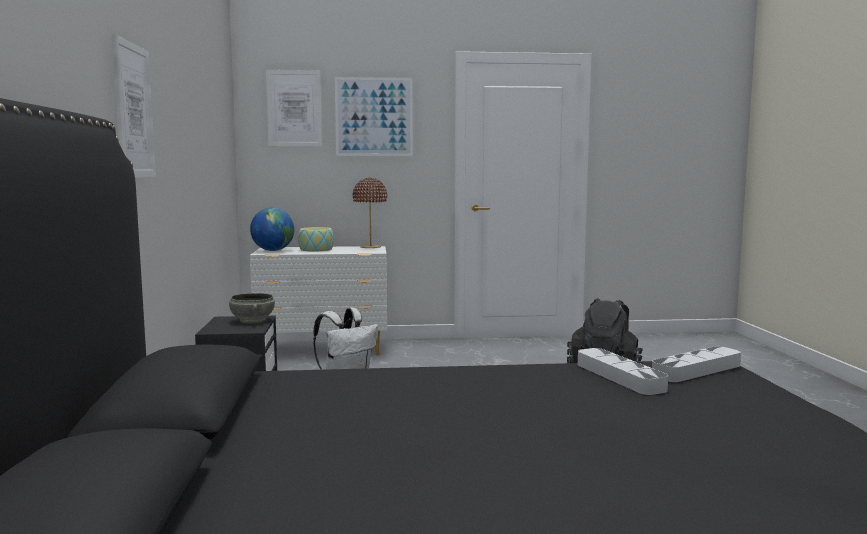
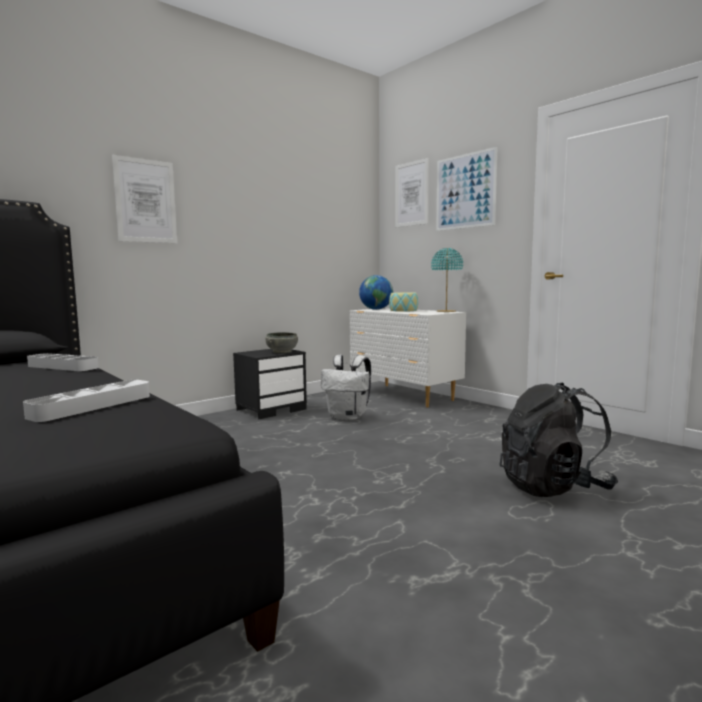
camera: 55 degrees right, 0 degrees up
(370, 247) = (446, 312): brown table lamp -> turquoise table lamp
(696, 370) = (136, 422): grey tray -> grey tray (63, 367)

